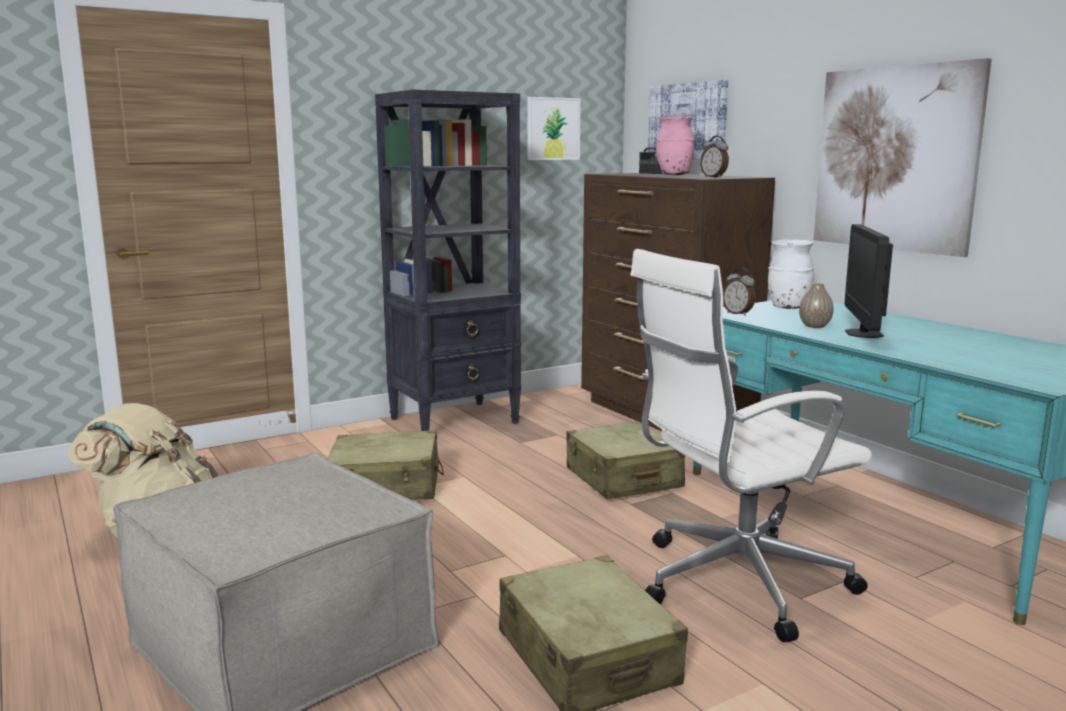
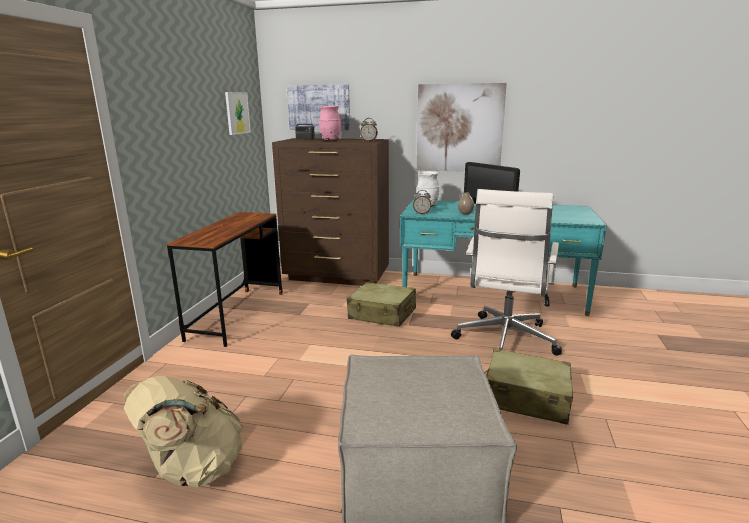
camera: 45 degrees left, 5 degrees up
(386, 486) = (280, 368): beige suitcase -> none
(455, 420) = (237, 315): black bookcase -> brown desk

